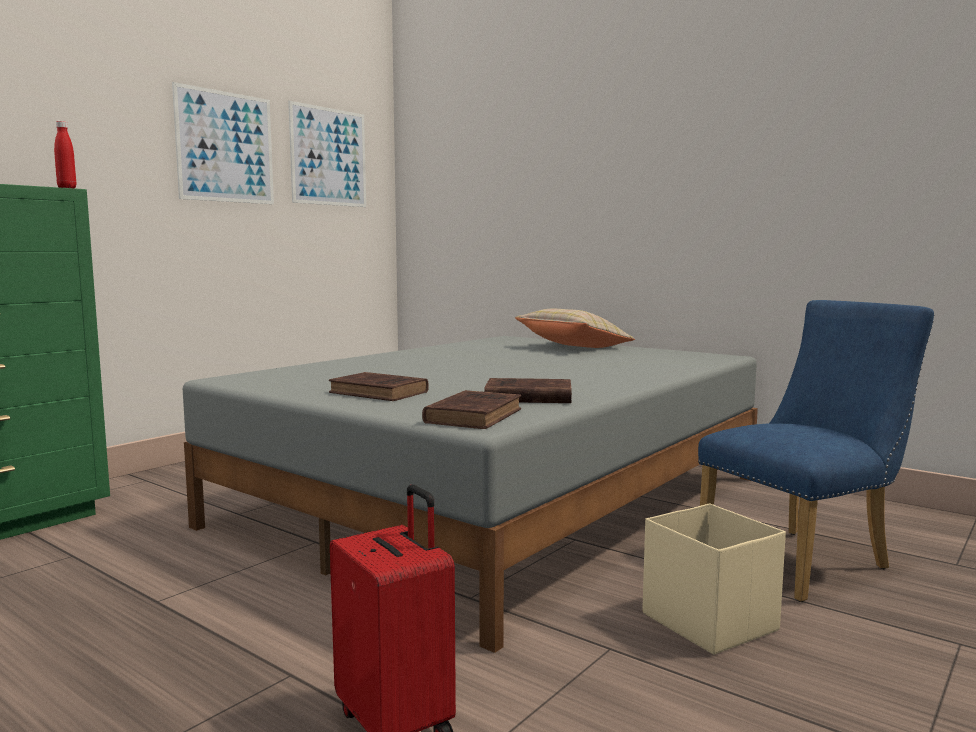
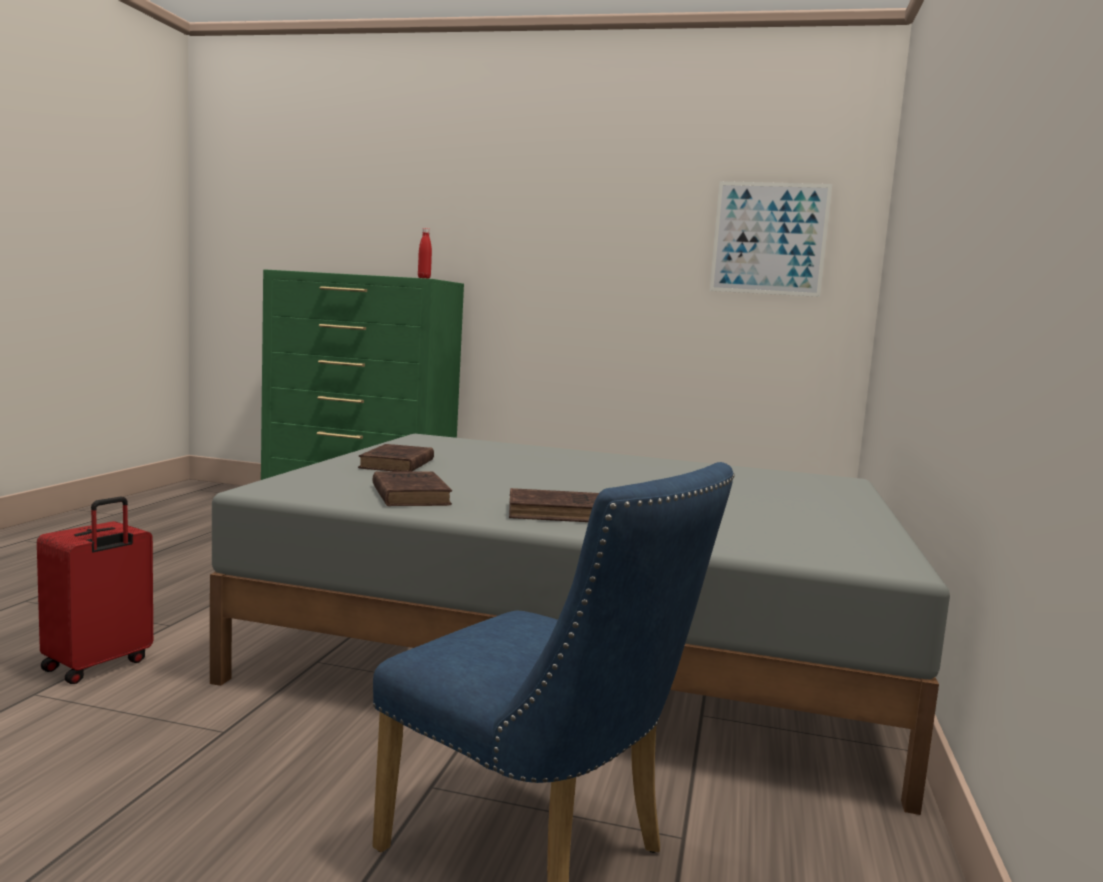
camera: 65 degrees right, 0 degrees up
(225, 147) = (636, 236): picture -> none
(475, 415) = (307, 486): brown book -> brown book (559, 513)
(574, 347) = (814, 502): beige pillow -> none
(708, 621) = (299, 782): beige storage box -> none

